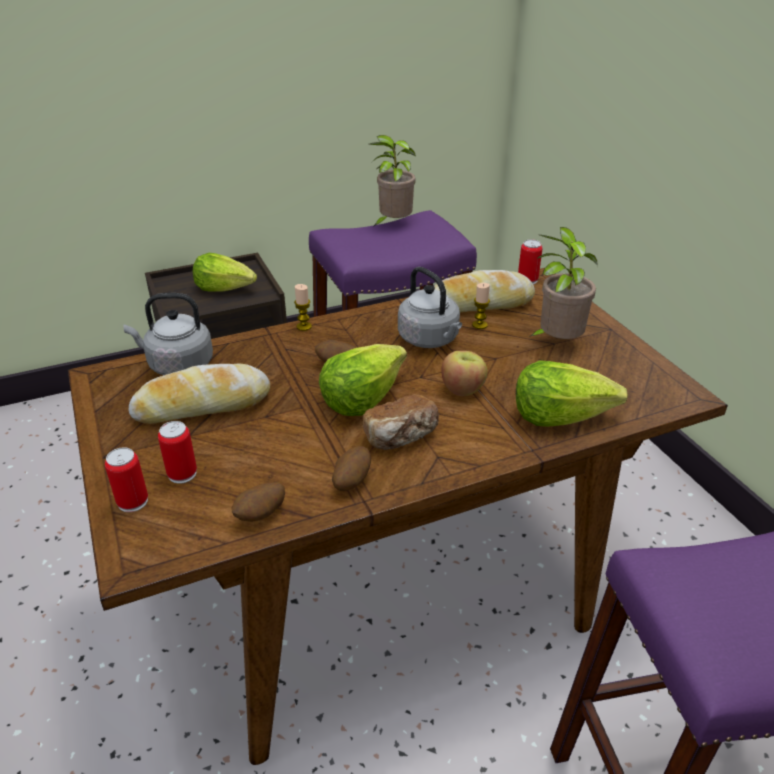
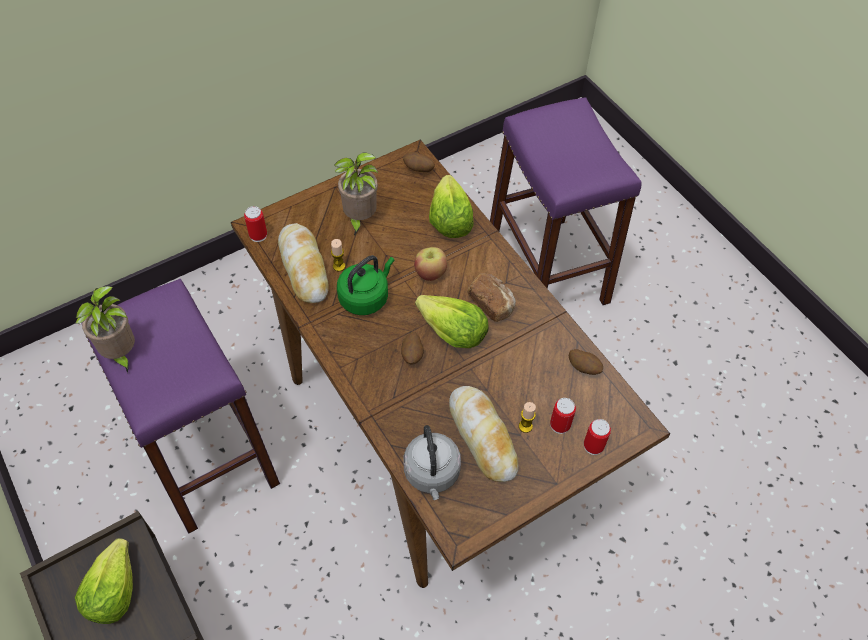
camera: 100 degrees left, 20 degrees up
(304, 326) = (356, 391): candle -> candle (525, 426)
(351, 481) = (541, 325): potato -> potato (418, 169)
(430, 339) = (366, 297): grey kettle -> green kettle

